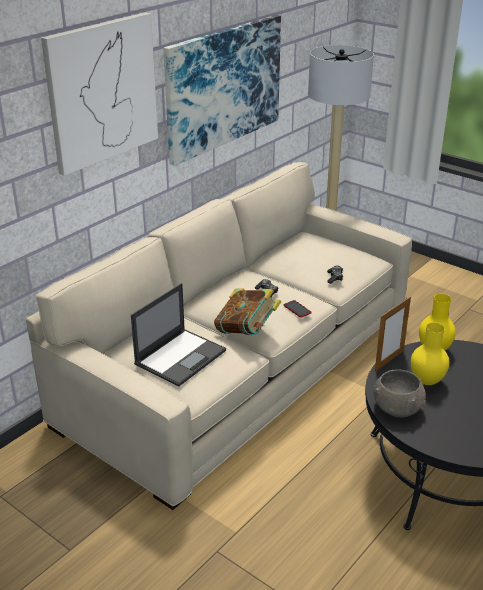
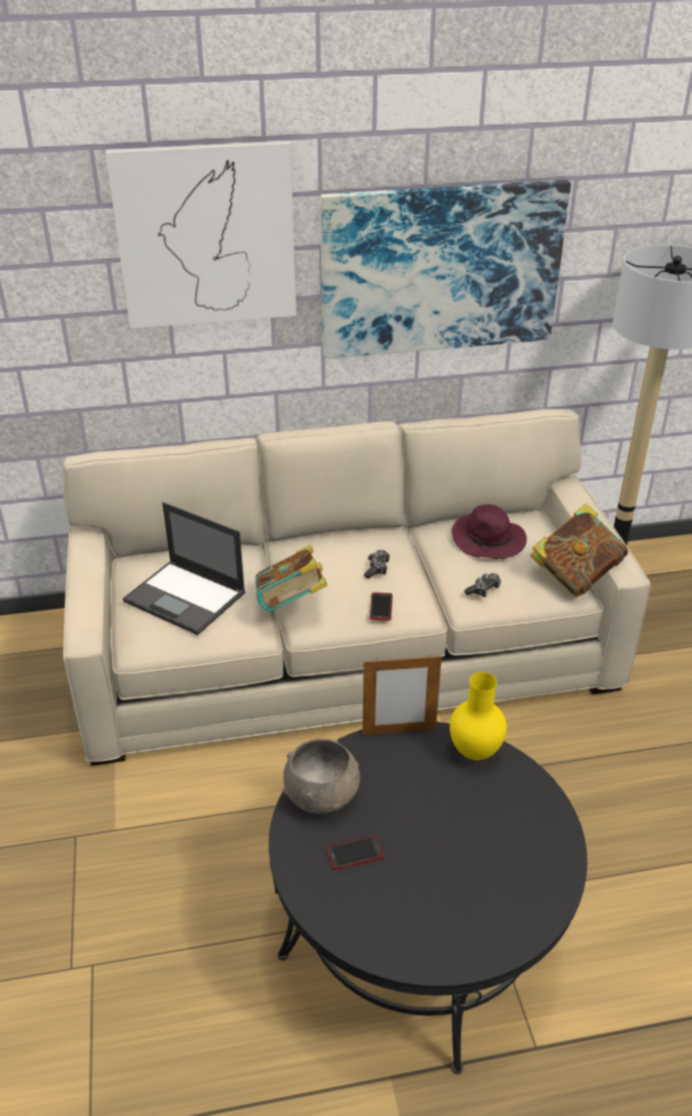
camera: 40 degrees right, 5 degrees up
(181, 356) = (186, 597): laptop -> laptop turned 45 degrees clockwise
(304, 254) = (489, 541): none -> purple hat
(365, 252) = (575, 575): none -> book
(427, 381) = (407, 785): yellow vase -> none
(448, 422) = (355, 853): none -> phone

